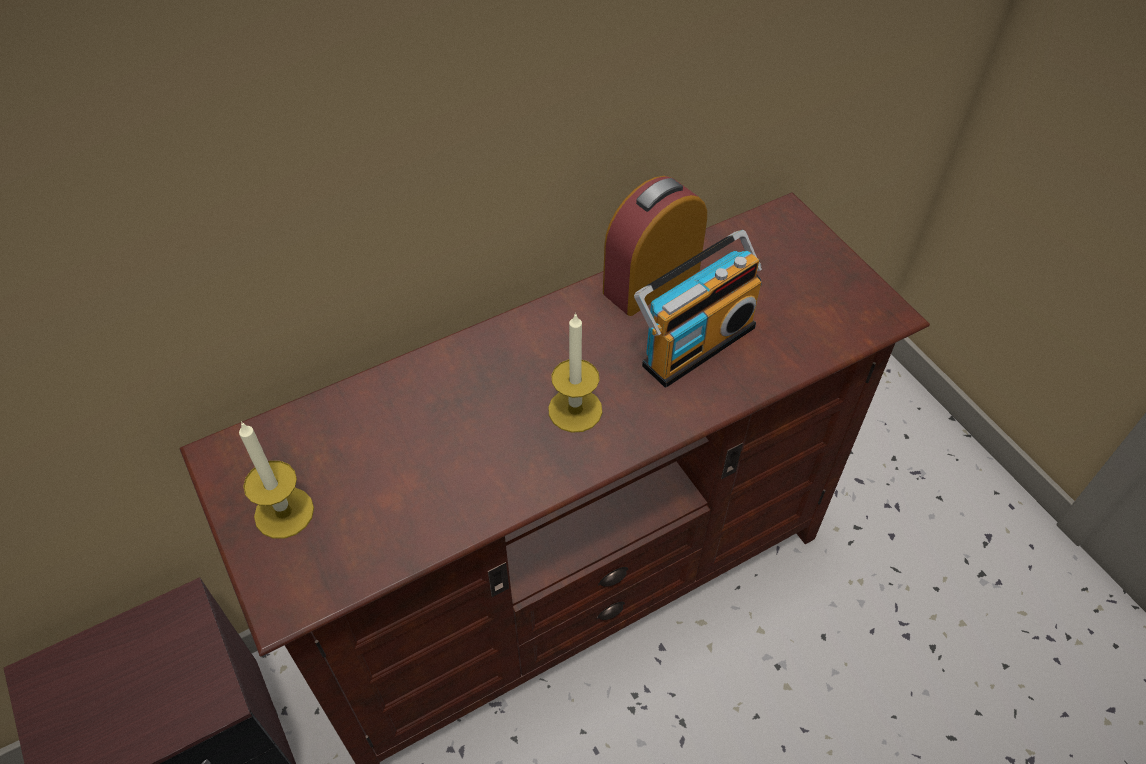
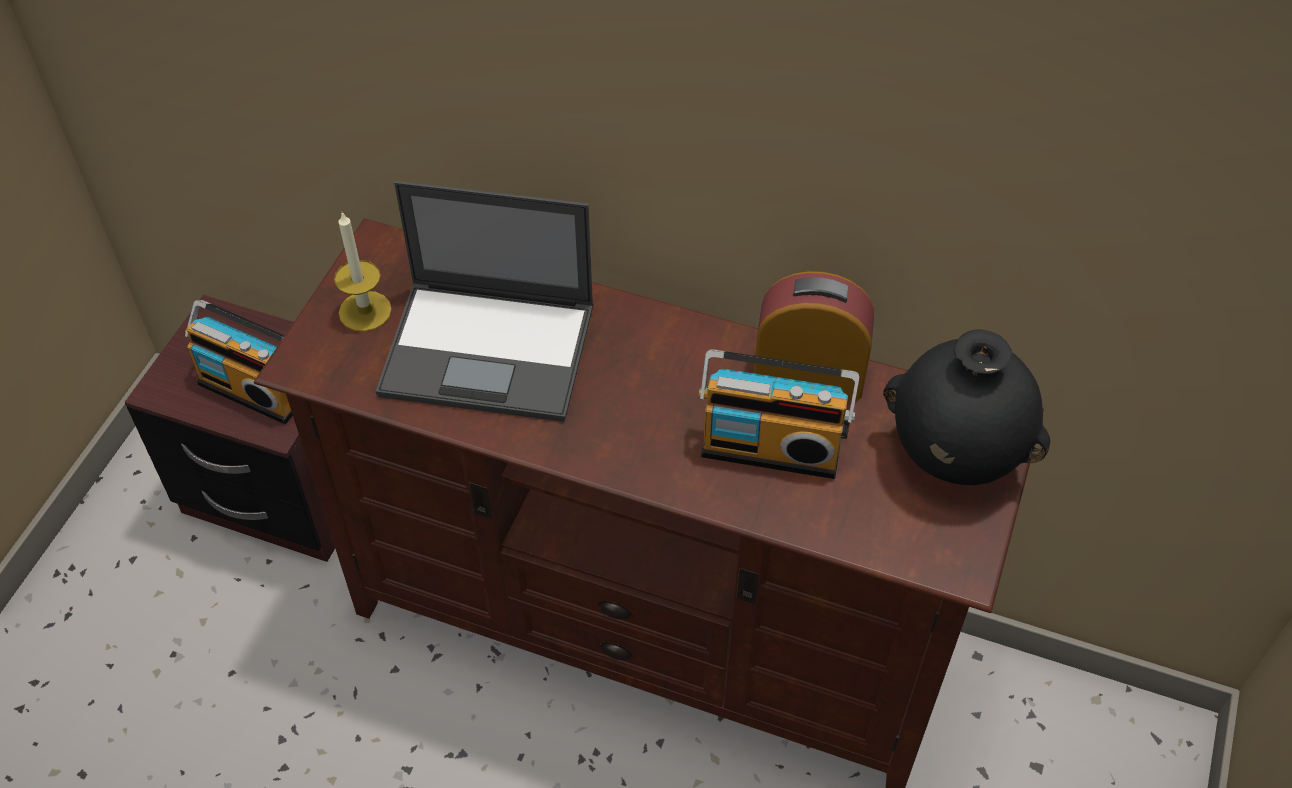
camera: 50 degrees right, 0 degrees up
(155, 693) = (254, 389): none -> radio
(426, 450) = (491, 350): none -> laptop
(575, 410) = (618, 413): candle -> none
(792, 257) = (953, 456): none -> black vase

